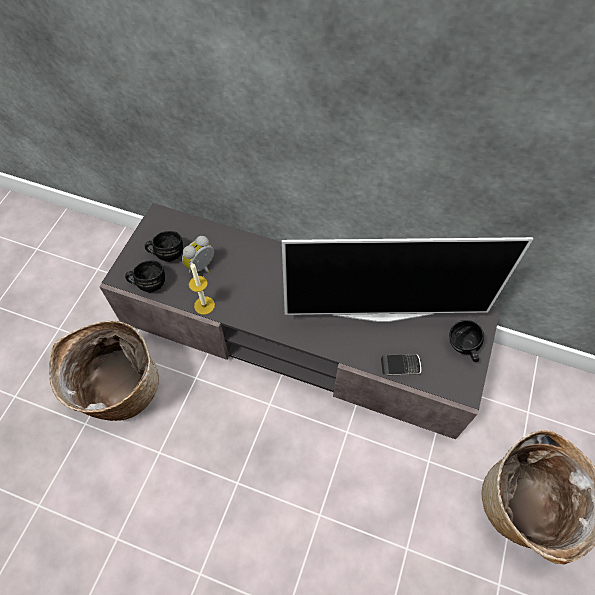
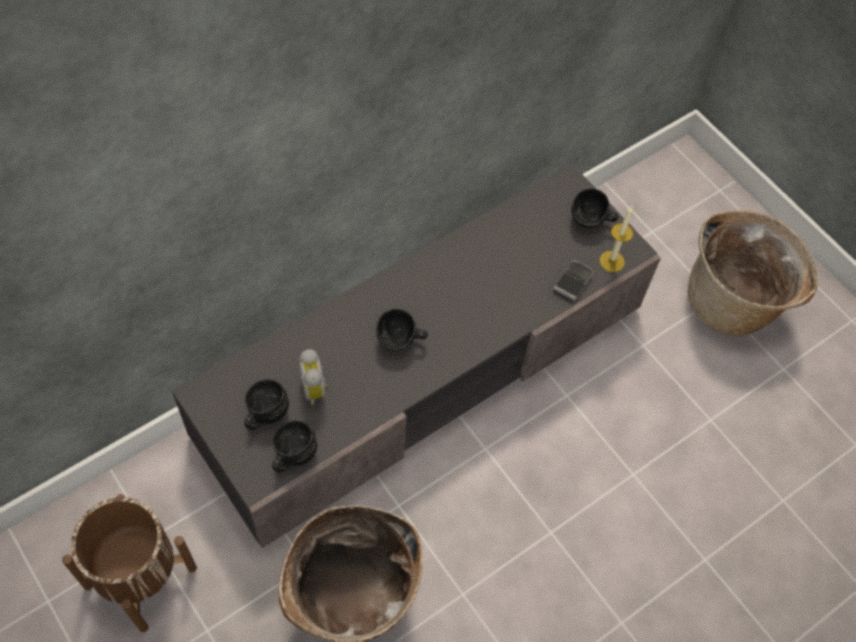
camera: 60 degrees left, 0 degrees up
(72, 278) = (140, 577): none -> brown planter
(204, 305) = (369, 414): candle -> candle (611, 261)
(269, 291) = (401, 342): none -> black mug
(383, 313) = (505, 258): television -> none

